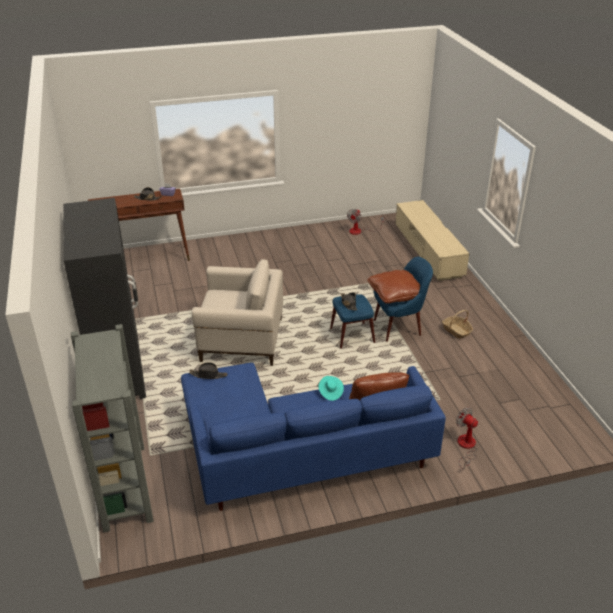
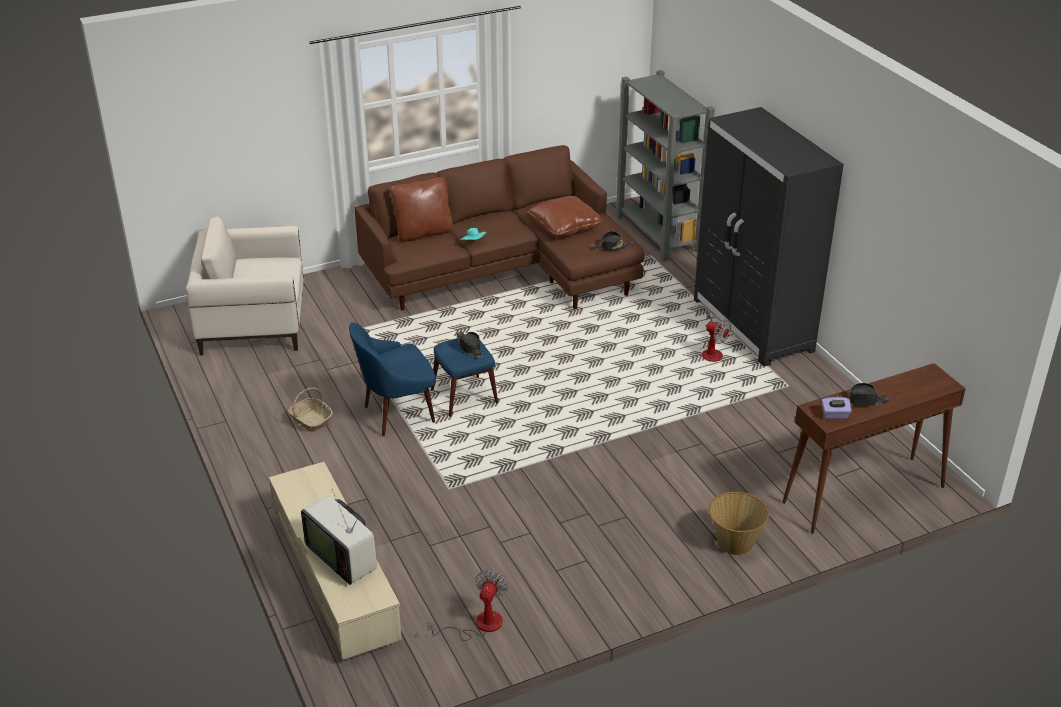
camera: 170 degrees right, 0 degrees up
(226, 247) = (734, 542): none -> basket
(241, 340) = (617, 374): beige armchair -> beige armchair (253, 323)
(296, 452) = (505, 271): blue sofa -> brown sofa
(395, 294) = (403, 362): brown pillow -> brown pillow (565, 226)
(423, 219) = (343, 557): none -> television
(466, 447) = (327, 292): fan -> fan (711, 351)

